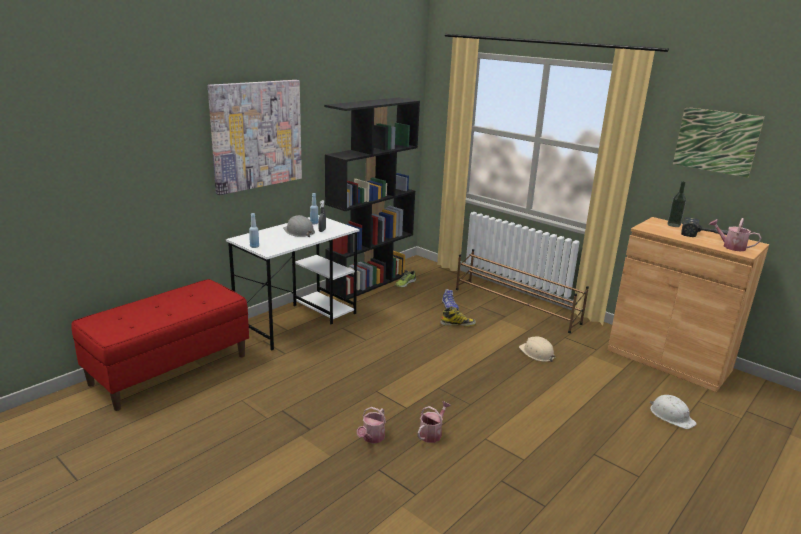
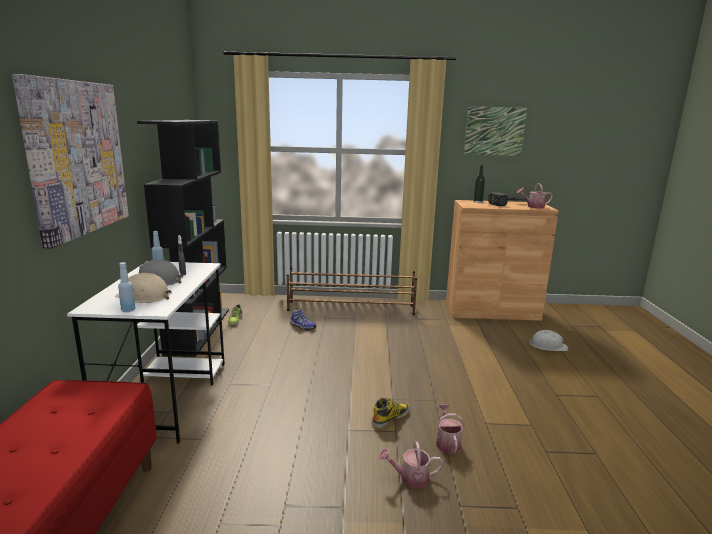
camera: 40 degrees left, 5 degrees down
(372, 438) = (410, 478): watering can -> watering can turned 105 degrees clockwise
(458, 324) = (329, 338): boot -> boot (390, 417)
(537, 353) = (417, 338): beige hard hat -> beige hard hat (144, 296)

